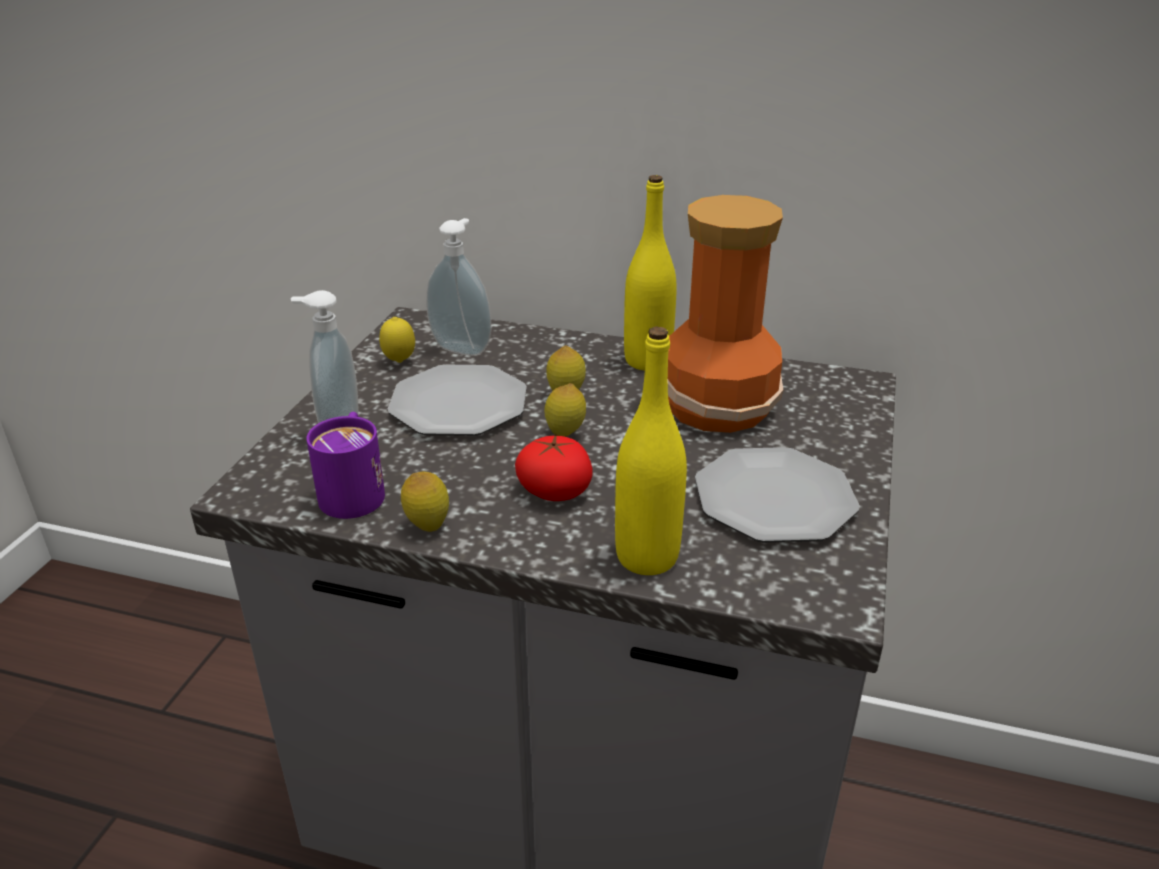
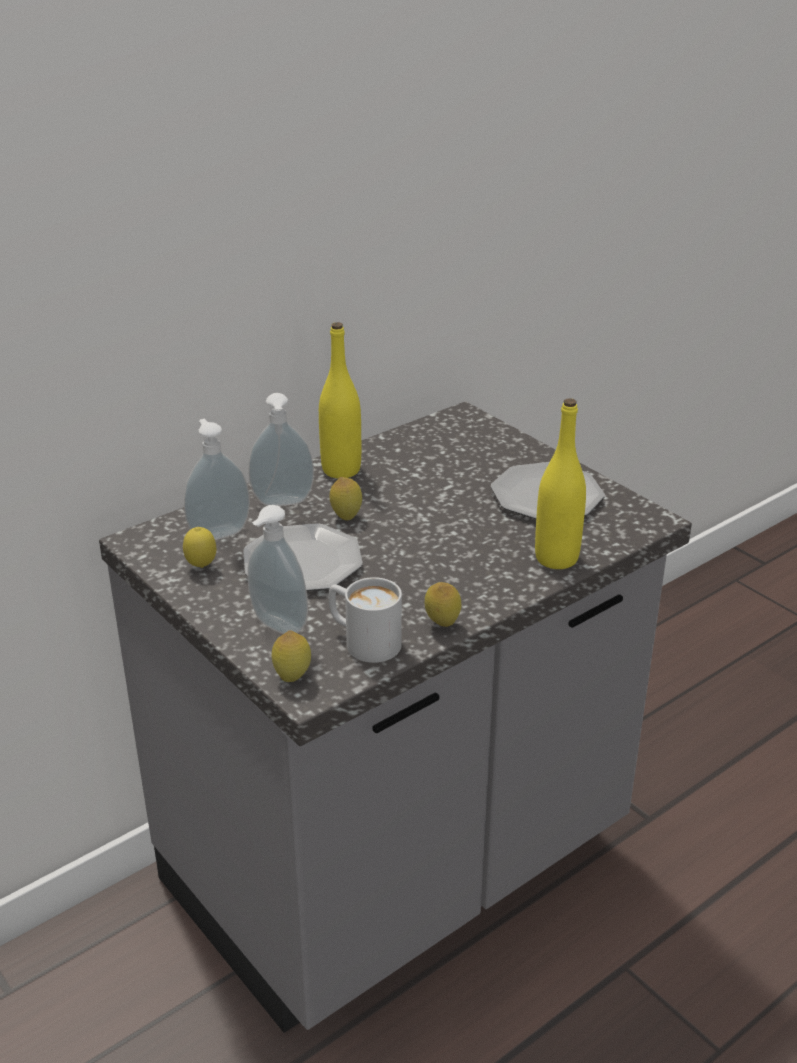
camera: 55 degrees left, 0 degrees up
(354, 489) = (363, 641): purple mug -> white mug
(548, 357) = (283, 503): none -> soap dispenser
(555, 490) = (455, 563): tomato -> none
(565, 435) = (395, 535): lemon -> lemon (292, 677)
(716, 404) = (426, 470): vase -> none

